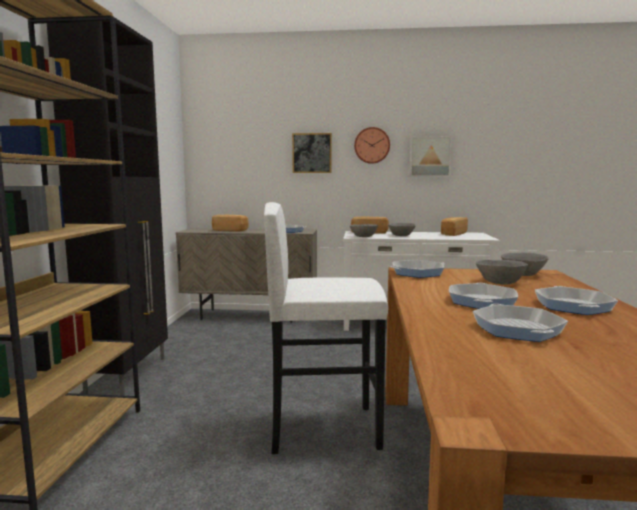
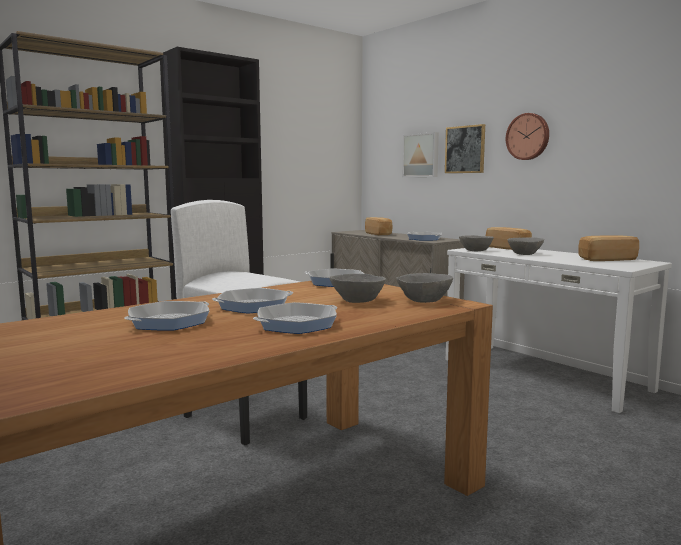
camera: 45 degrees right, 0 degrees up
(430, 156) = (600, 148): picture -> picture (421, 155)

